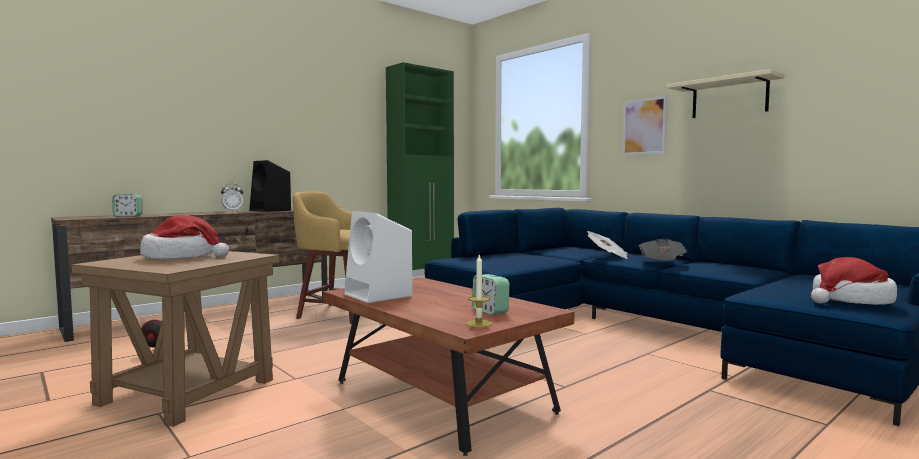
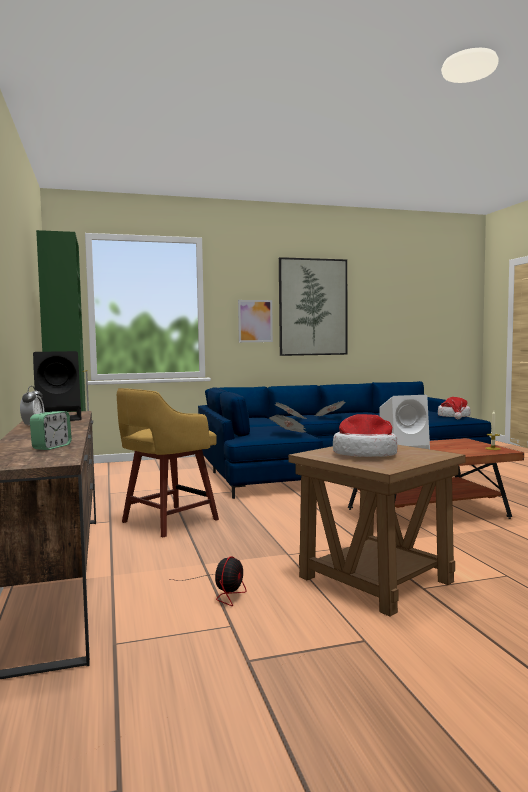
camera: 65 degrees left, 0 degrees up
(490, 311) = (463, 445): alarm clock -> none
(493, 263) = (289, 434): none -> newspaper
(729, 98) = (313, 307): beige shelf -> picture

